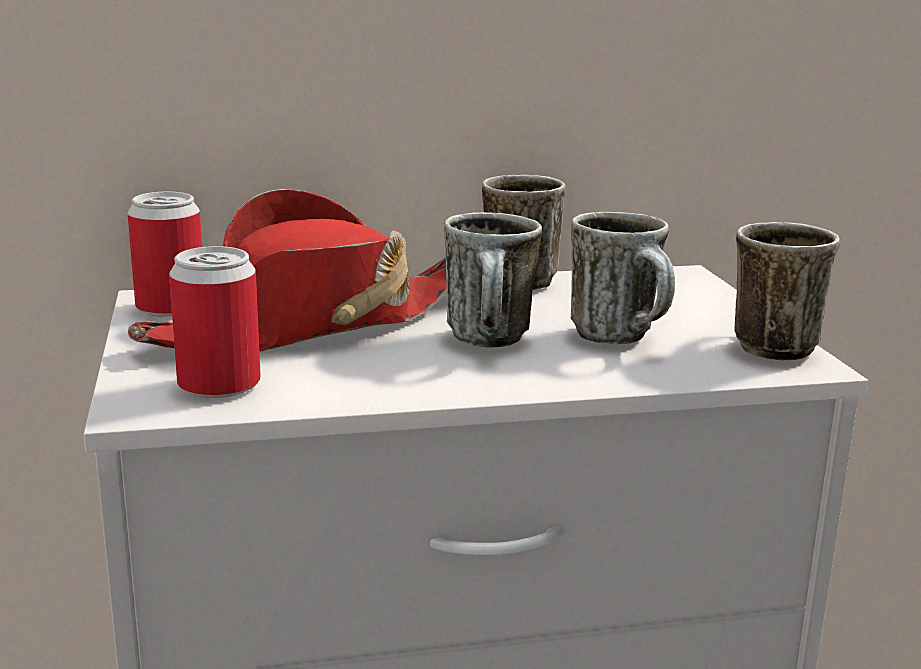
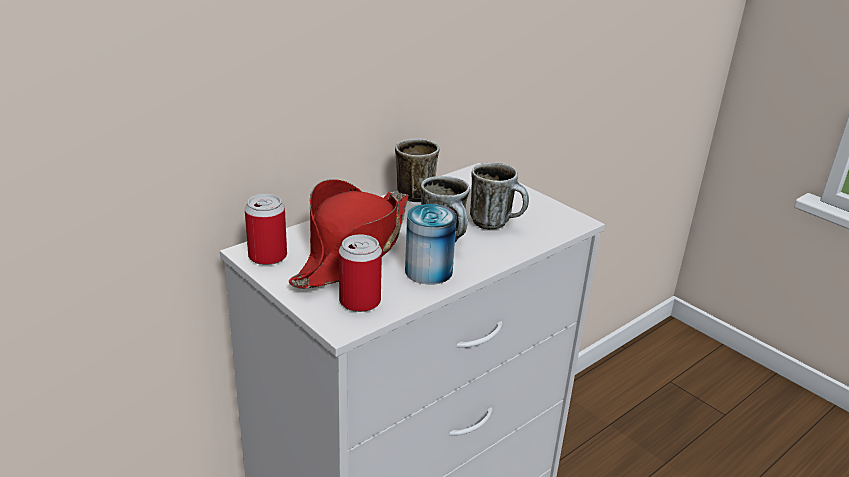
camera: 30 degrees left, 10 degrees up
(399, 372) = (428, 271): none -> can
(768, 344) = (554, 212): mug -> none

